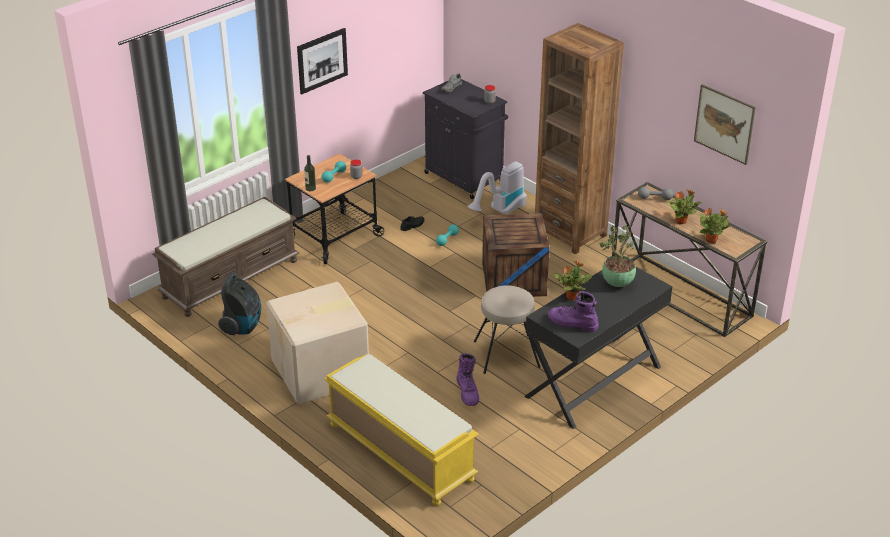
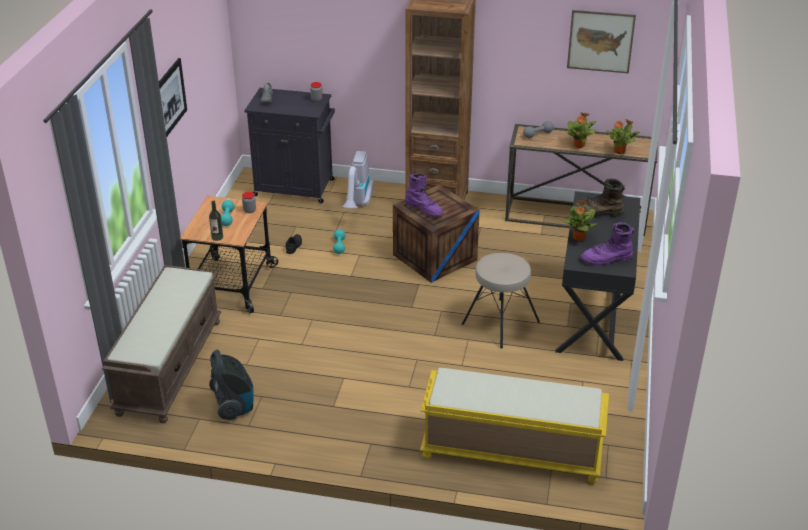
camera: 35 degrees left, 0 degrees up
(322, 372) = (360, 413): cardboard box -> none
(468, 392) = (507, 370): purple boot -> purple boot (424, 209)
(617, 284) = (598, 213): potted plant -> brown boot

